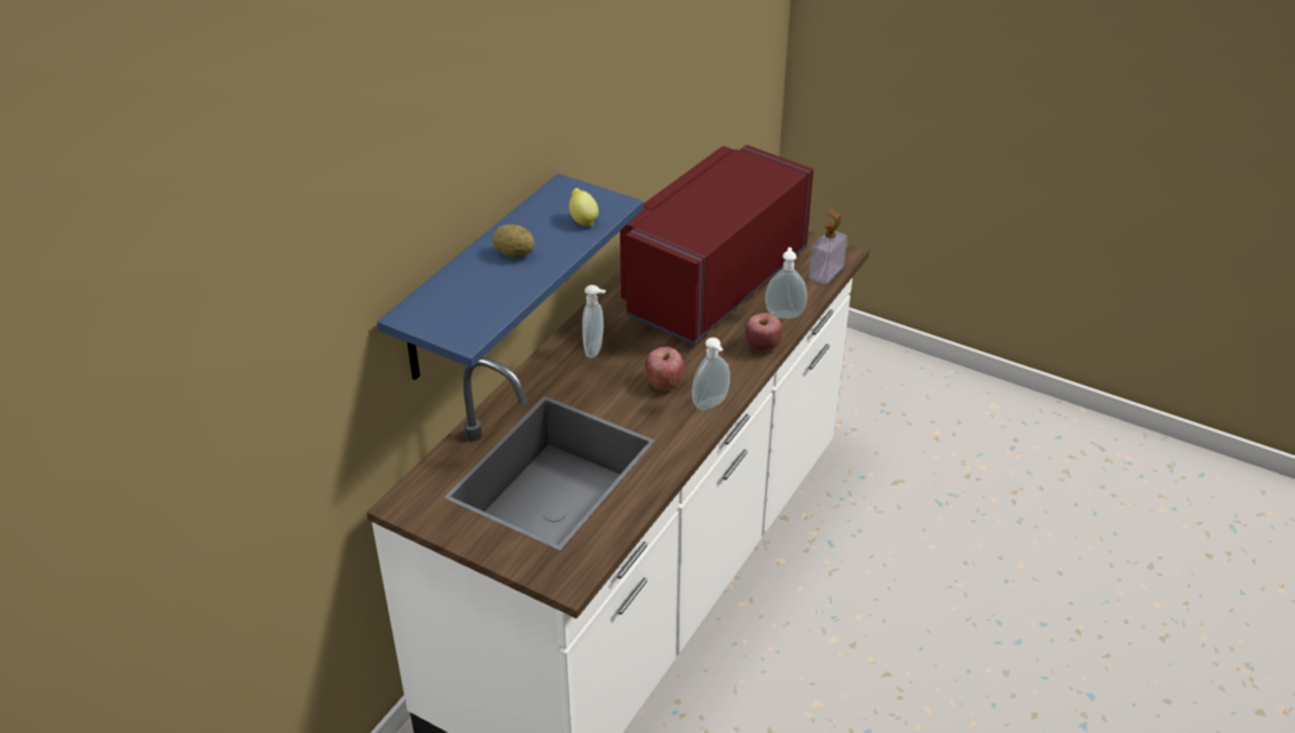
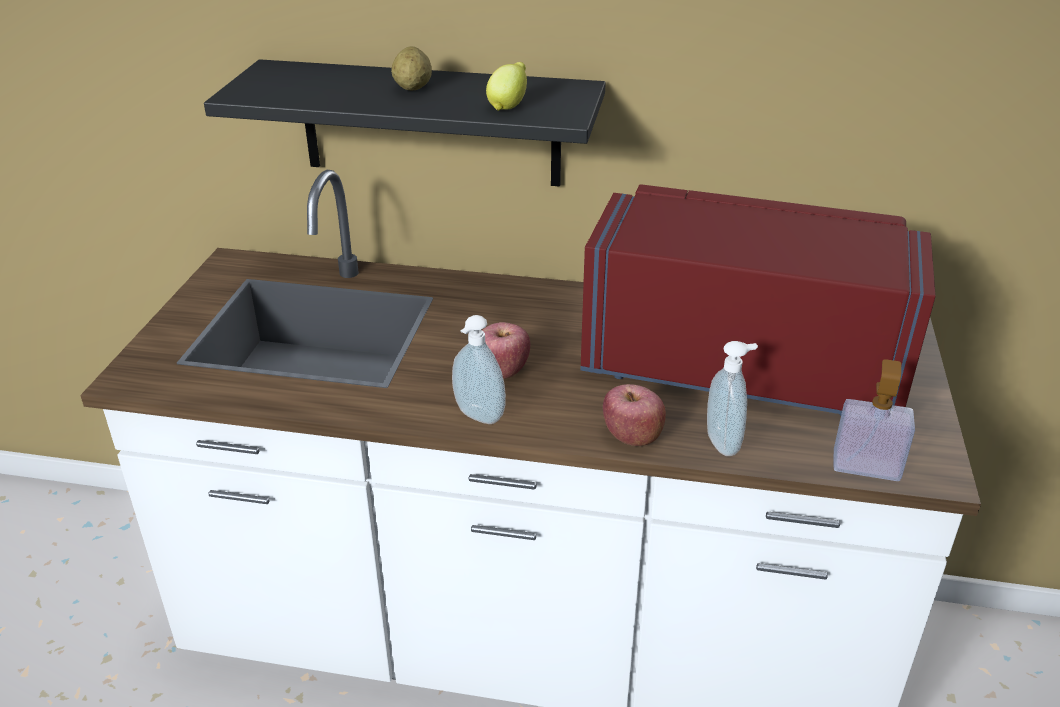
camera: 70 degrees right, 5 degrees down
(477, 280) = (430, 123): blue shelf -> black shelf
(595, 350) = (535, 311): soap dispenser -> none

